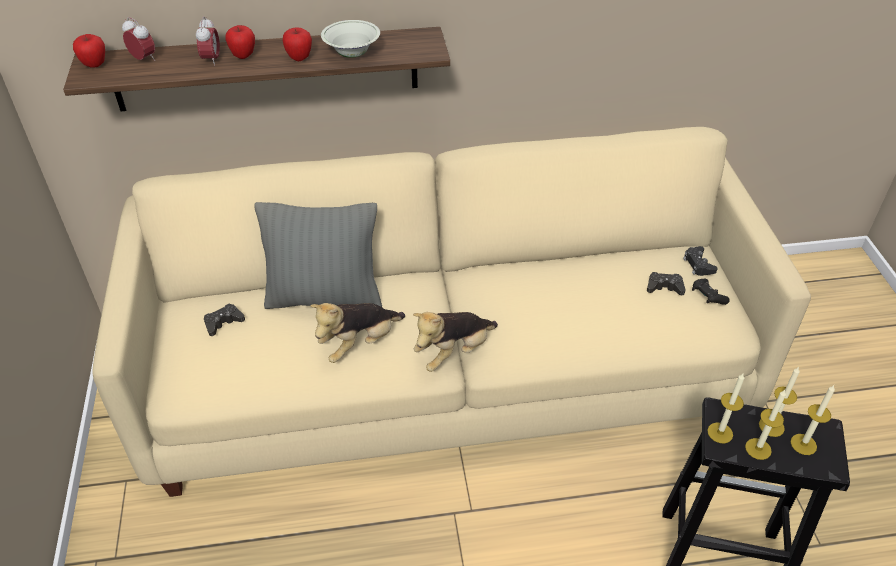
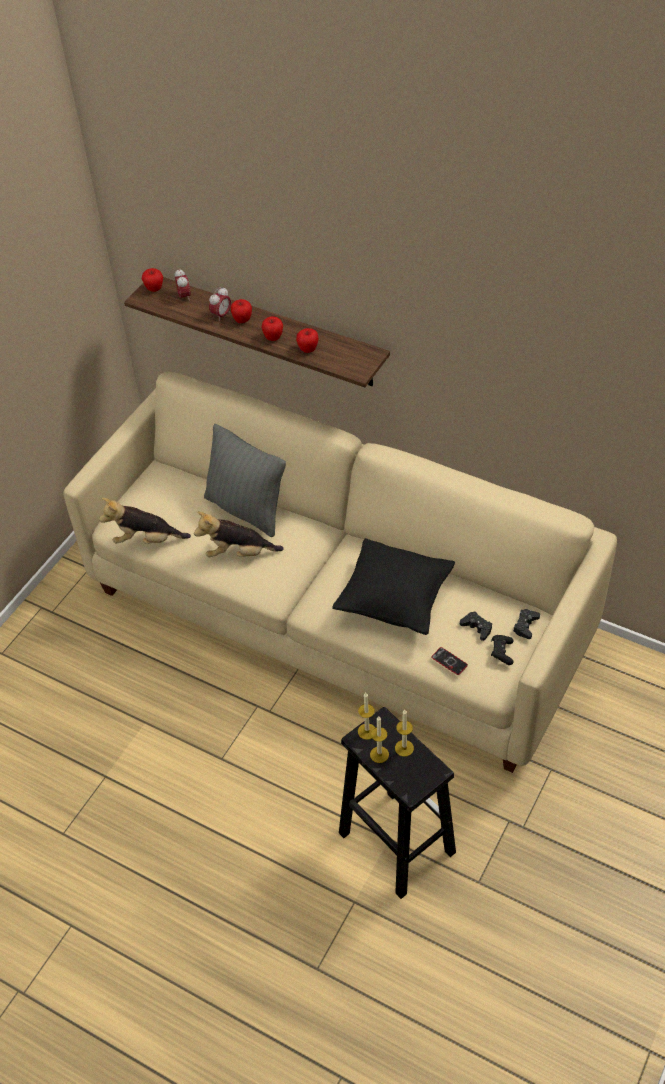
camera: 40 degrees right, 5 degrees up
(223, 323) = (173, 494): black game controller -> none
(352, 54) = (308, 350): white bowl -> apple
(454, 352) = (291, 592): plush toy -> plush toy (146, 540)
(567, 305) = (394, 602): none -> black pillow
(674, 330) = (449, 661): none -> phone
(803, 444) = (410, 770): candle -> none

